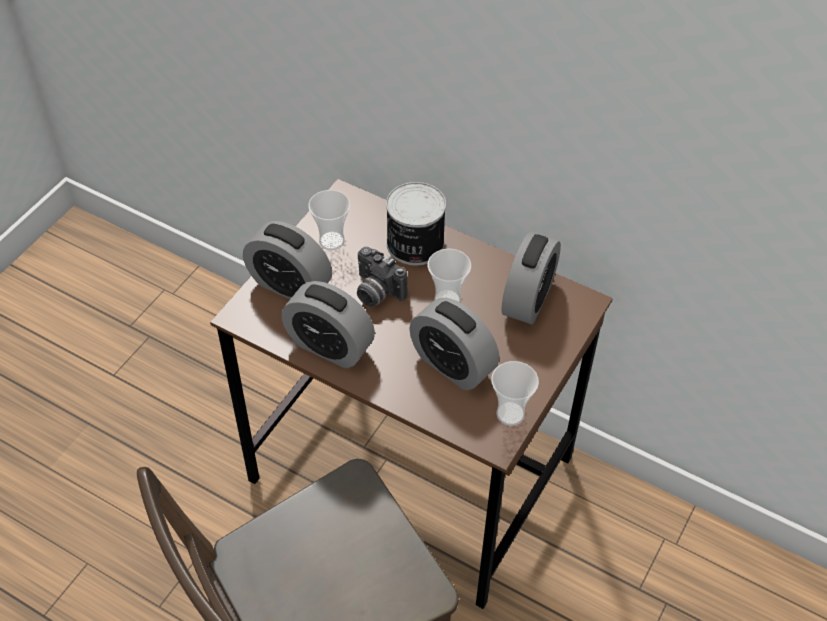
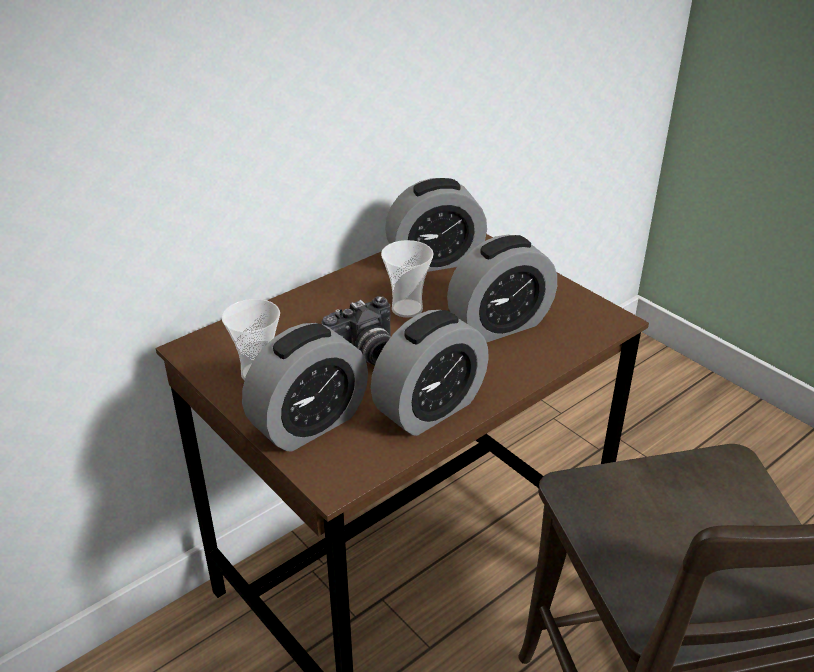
camera: 70 degrees left, 15 degrees down
(414, 244) = (310, 313): can -> none
(510, 414) = (579, 303): cup -> none
(528, 299) = (435, 261): alarm clock -> alarm clock turned 120 degrees clockwise

